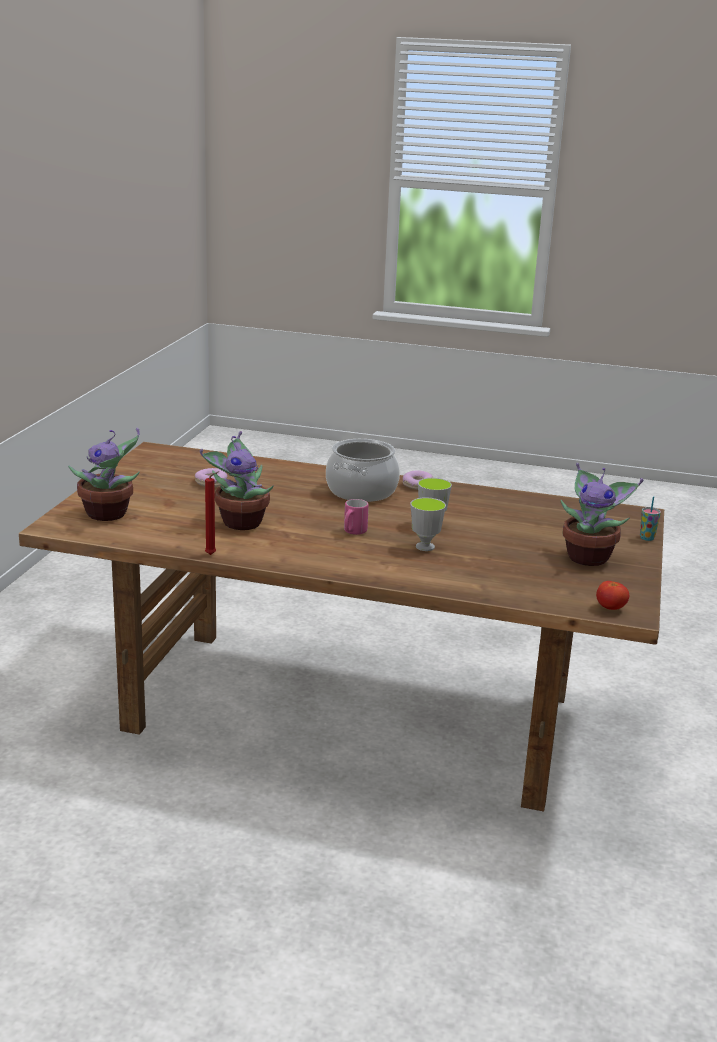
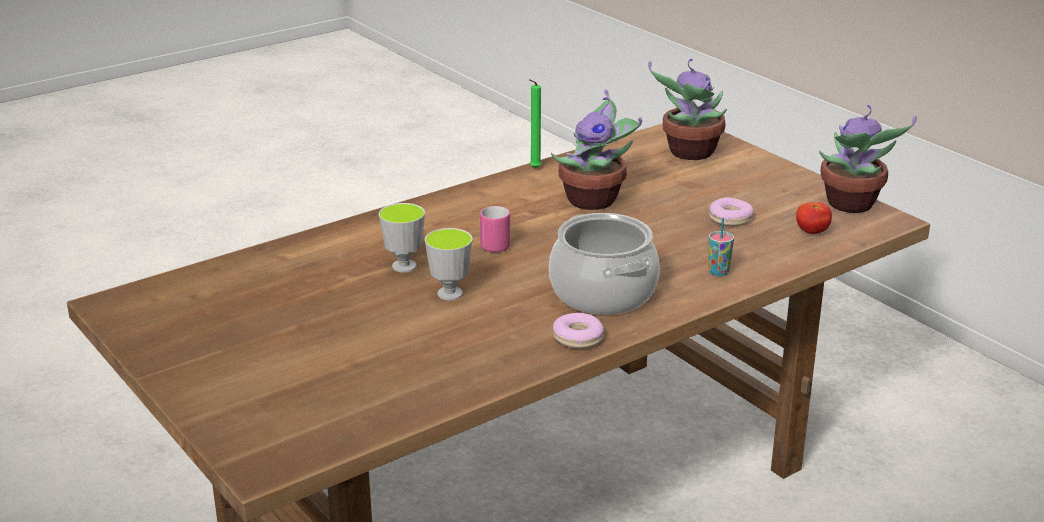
camera: 130 degrees right, 5 degrees up
(212, 555) = (534, 169): red candle -> green candle
(589, 557) = (232, 348): potted plant -> potted plant (851, 205)
(610, 608) = (136, 298): tomato -> tomato (811, 232)
(647, 538) = (202, 420): cup -> cup (718, 272)

